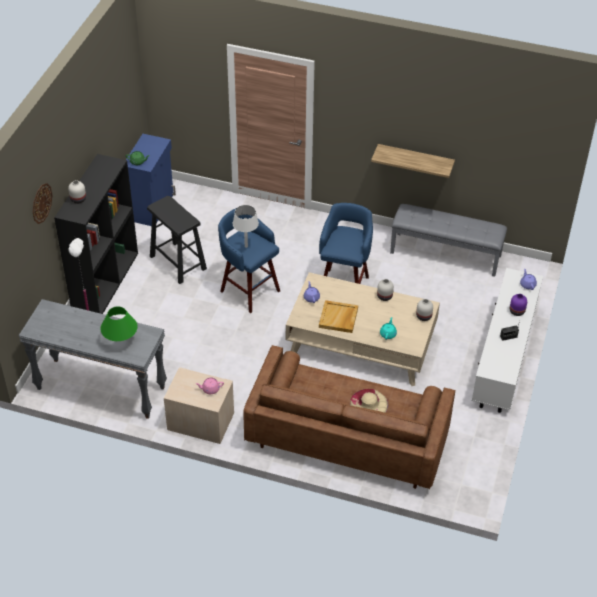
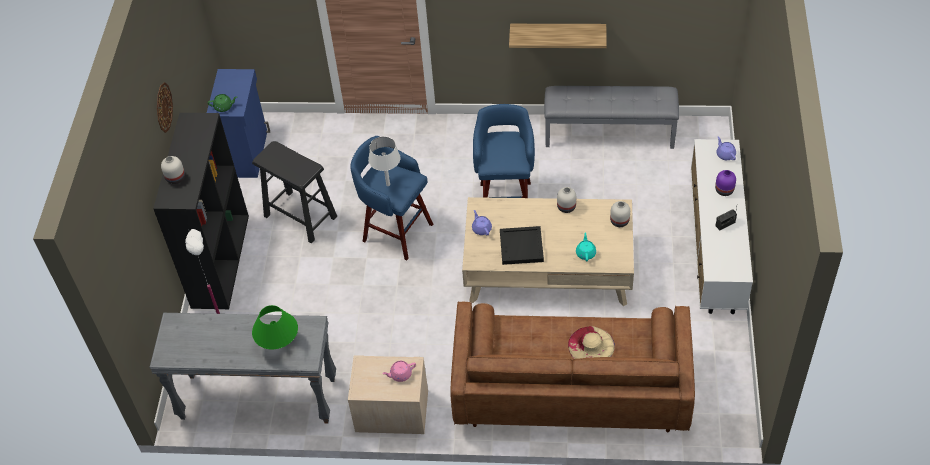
camera: 10 degrees left, 5 degrees up
(41, 203) = (137, 197): wall clock -> wall clock (163, 107)
(338, 318) = (522, 247): beige tray -> black tray

